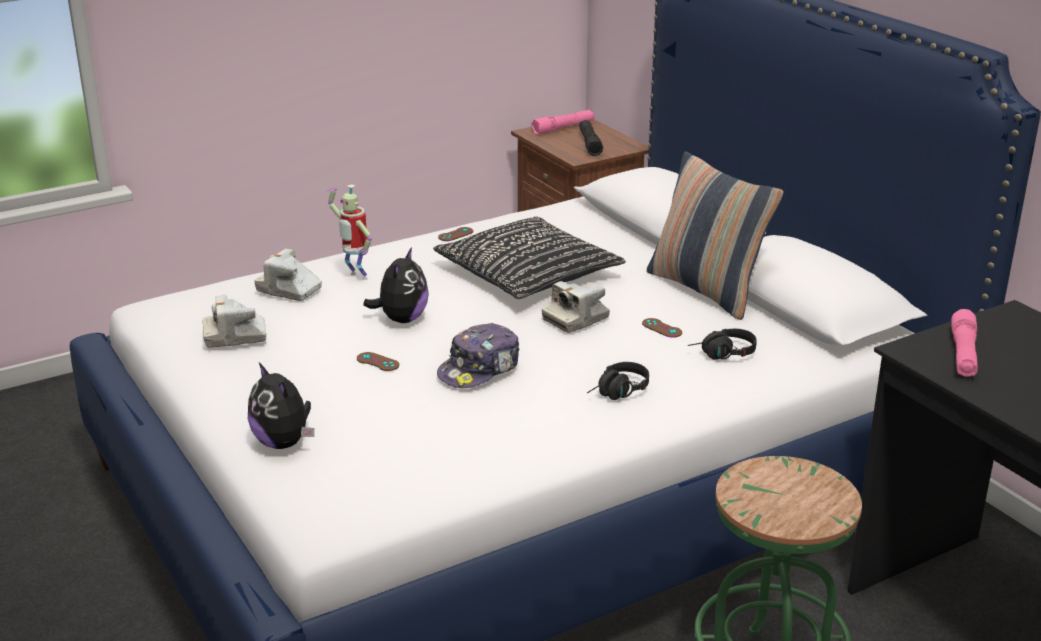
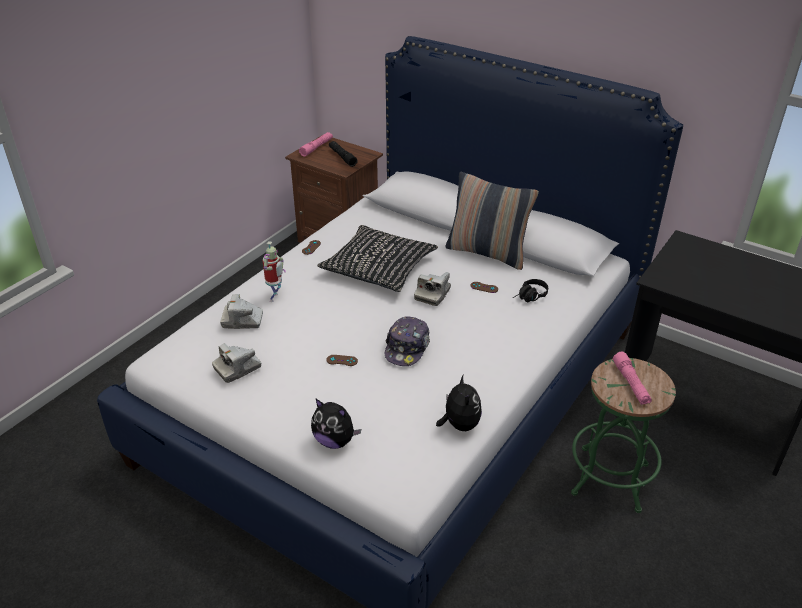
camera: 25 degrees left, 10 degrees up
(356, 277) = (276, 298): toy robot -> toy robot turned 90 degrees counterclockwise
(401, 319) = (331, 324): plush toy -> plush toy (459, 424)
(617, 393) = (496, 341): black headphones -> none
(963, 354) = (681, 275): pink flashlight -> pink flashlight (631, 384)

